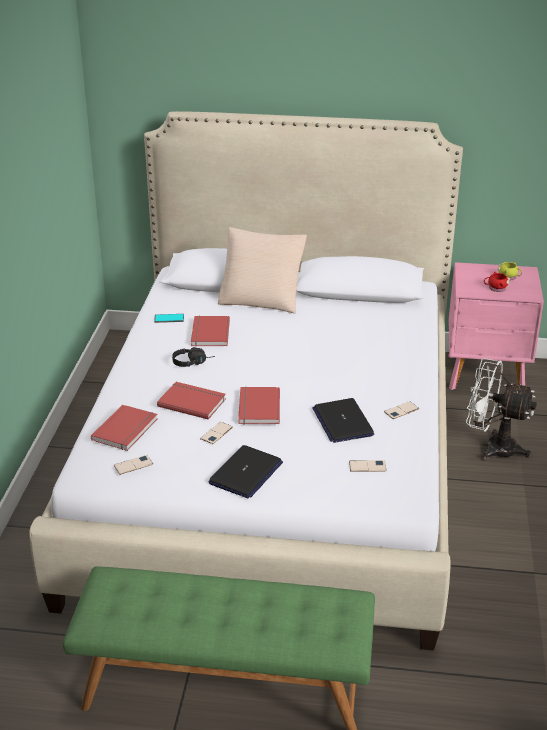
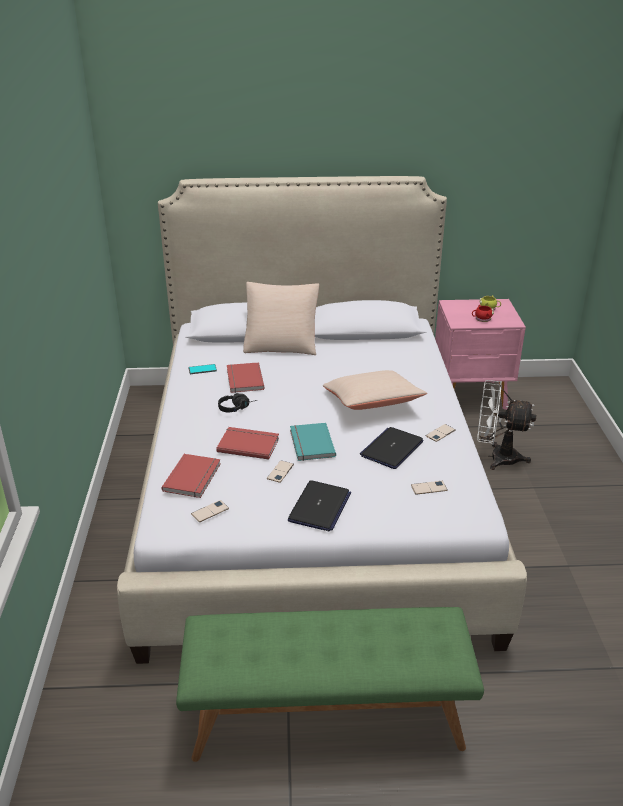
camera: 10 degrees left, 0 degrees up
(257, 408) = (310, 444): red book -> turquoise book
(338, 372) = (372, 403): none -> beige pillow
(342, 422) = (392, 449): laptop -> laptop turned 60 degrees clockwise

